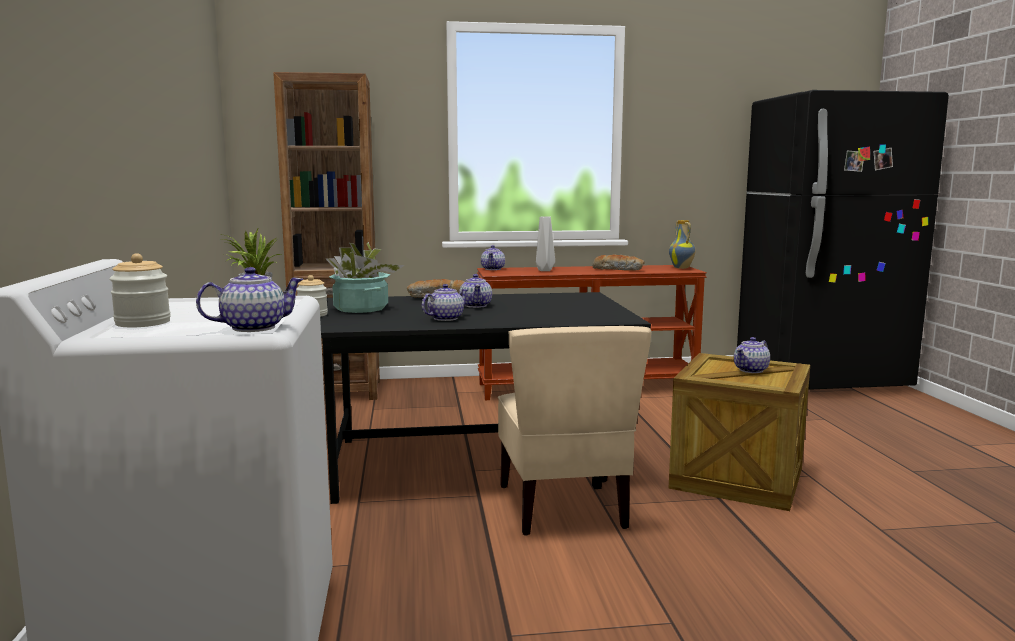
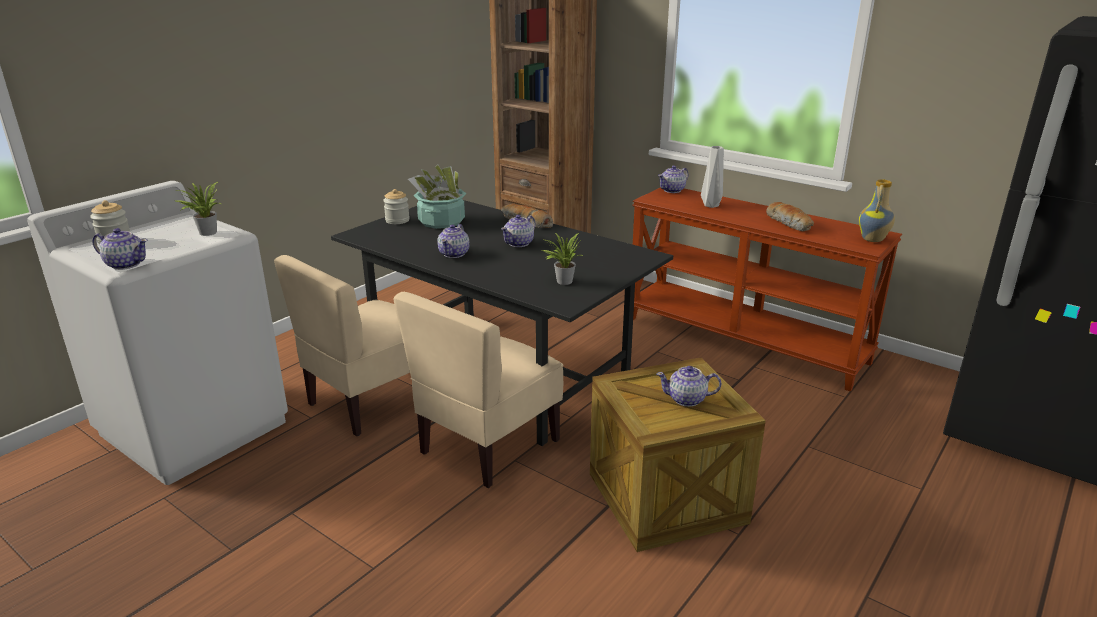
camera: 45 degrees right, 15 degrees up
(387, 526) = (371, 401): none -> beige chair
(445, 318) = (454, 254): teapot -> teapot turned 105 degrees clockwise
(580, 312) = (562, 281): none -> potted plant

